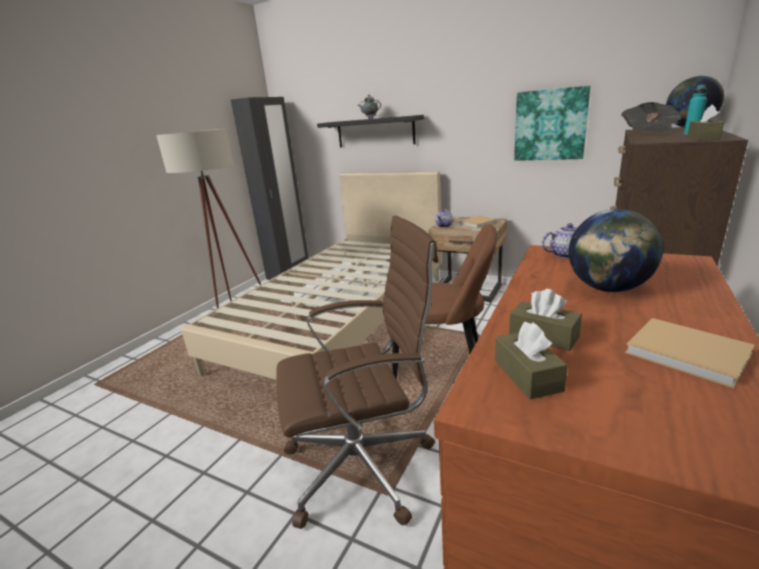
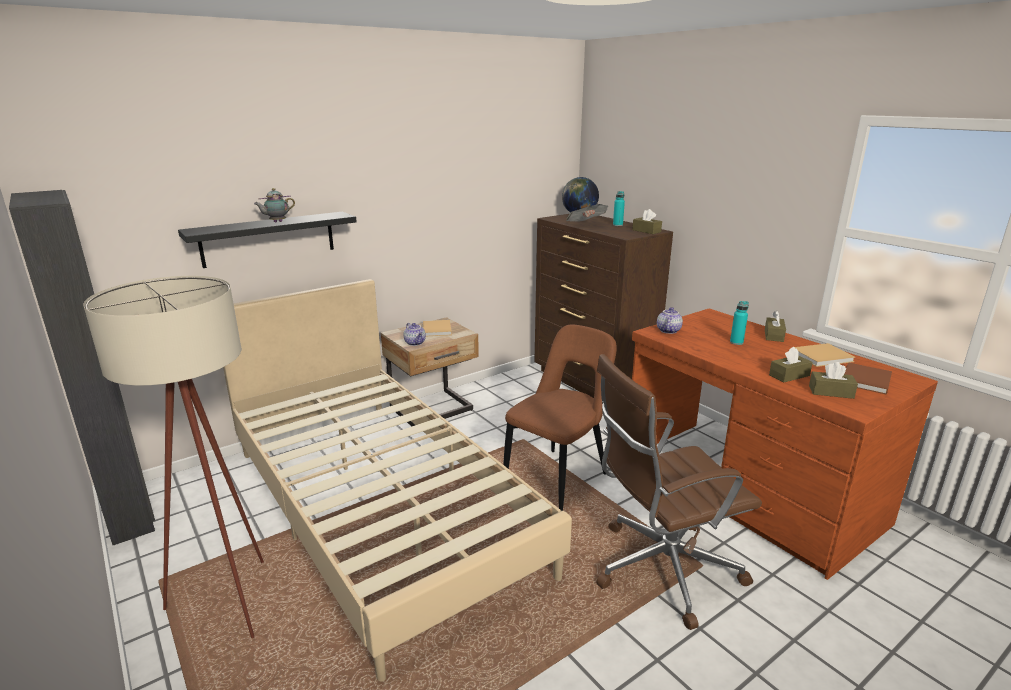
camera: 65 degrees left, 0 degrees up
(364, 465) = (661, 569): brown office chair -> brown office chair turned 120 degrees counterclockwise
(550, 125) = (475, 216): picture -> none
(607, 289) = (736, 342): globe -> turquoise bottle
(643, 408) = (865, 381): none -> brown book
(701, 306) = (773, 335): none -> brown tissue box

